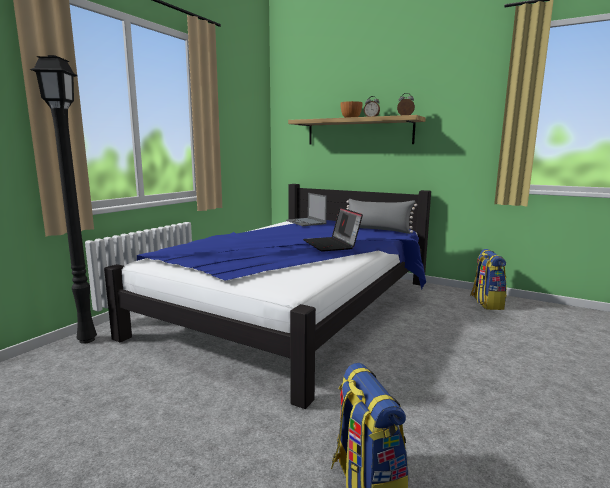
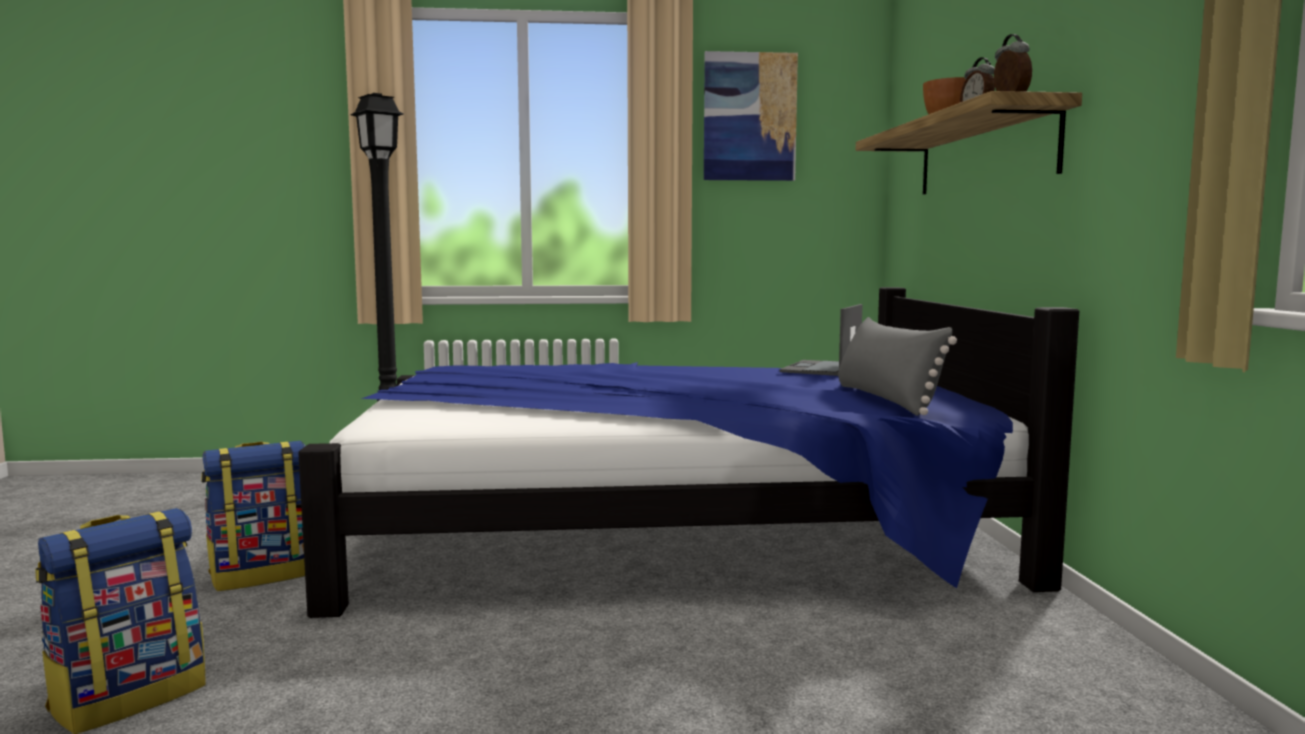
camera: 55 degrees right, 5 degrees down
(229, 101) = (749, 117): none -> picture
(332, 245) = (648, 395): laptop -> none
(486, 303) = (1083, 687): backpack -> backpack (263, 575)

